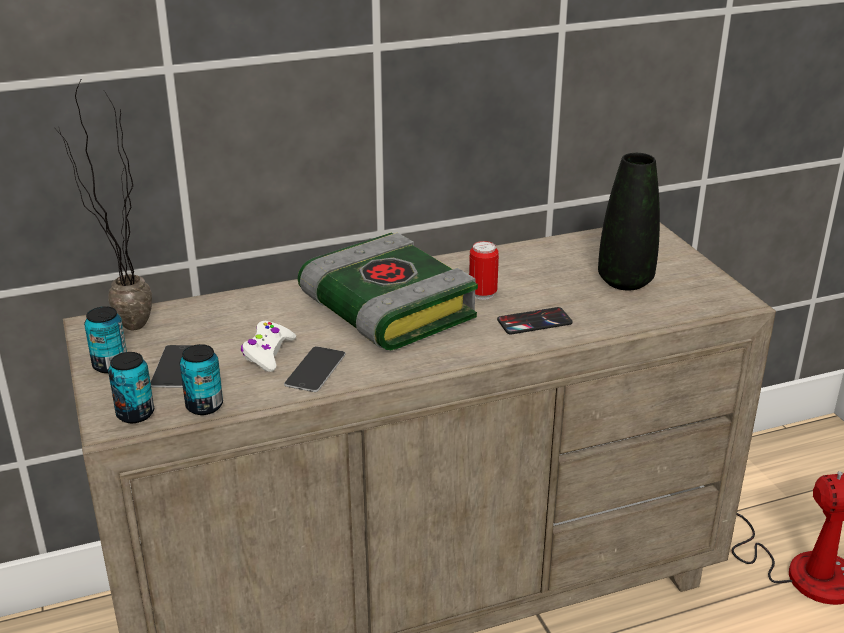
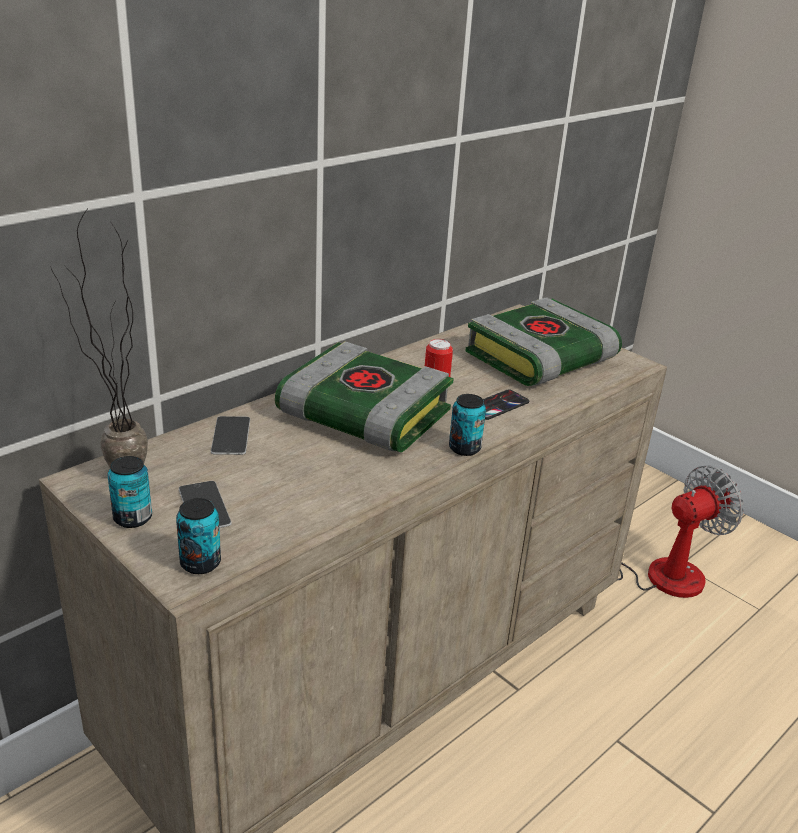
camera: 25 degrees left, 0 degrees up
(204, 406) = (265, 540): can -> can (464, 448)
(268, 353) = (286, 475): white game controller -> none
(315, 369) = (344, 483): phone -> phone (231, 435)
(625, 281) = (540, 359): black vase -> book

